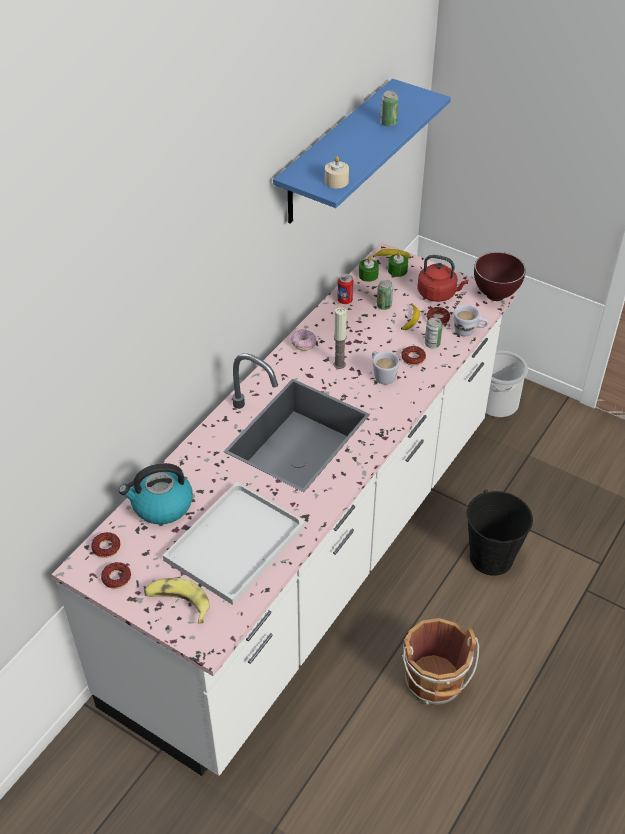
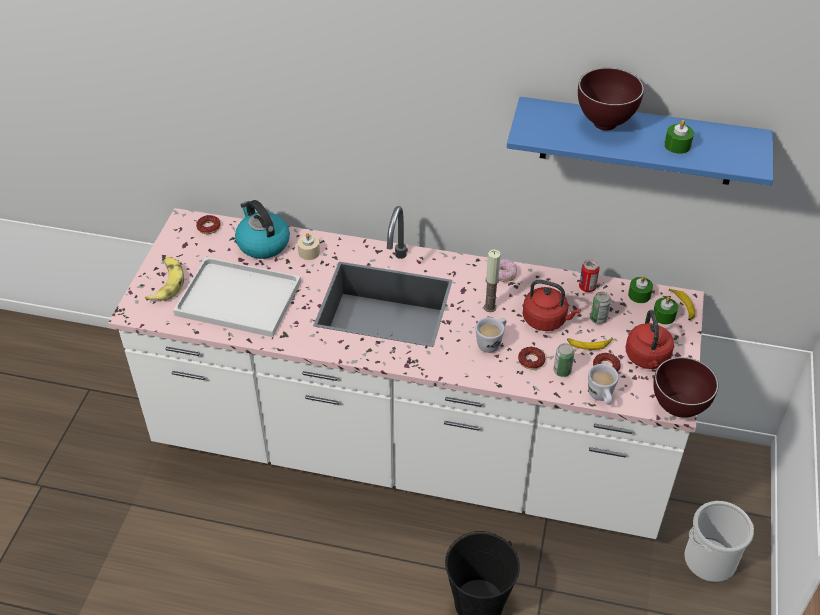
camera: 70 degrees right, 0 degrees up
(116, 578) = (181, 242): donut -> none
(336, 181) = (542, 134): beige candle -> beige candle (309, 252)
(341, 148) = (603, 124): none -> brown bowl
(371, 335) = (546, 320): none -> red kettle
(388, 123) = (677, 145): can -> green candle
(434, 683) = (306, 587): brown bucket -> none

